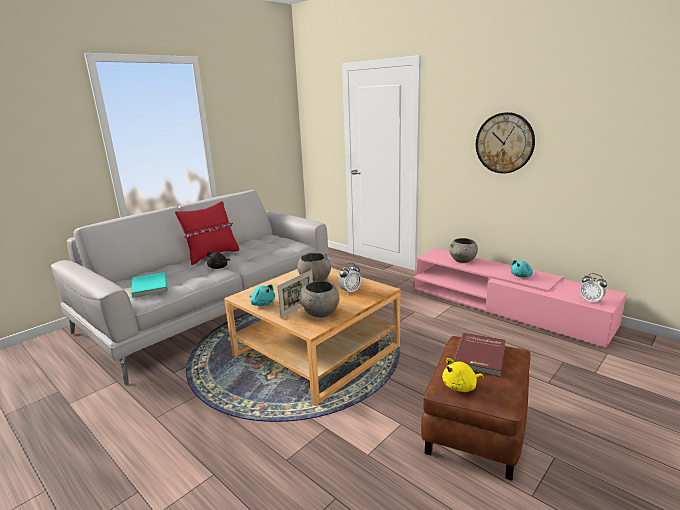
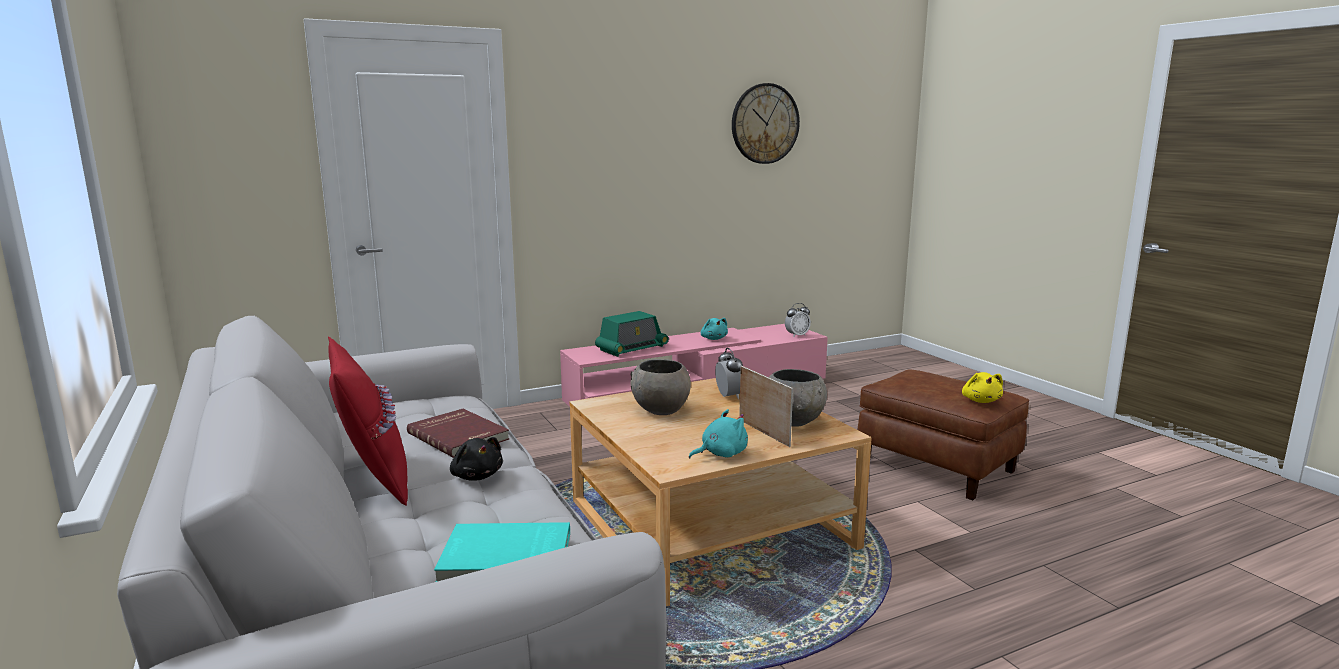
camera: 70 degrees left, 5 degrees down
(462, 261) = (632, 348): grey bowl -> radio
(481, 356) = (924, 382): red book -> red book (459, 436)
(504, 143) = (648, 169): wall clock -> wall clock (765, 124)

